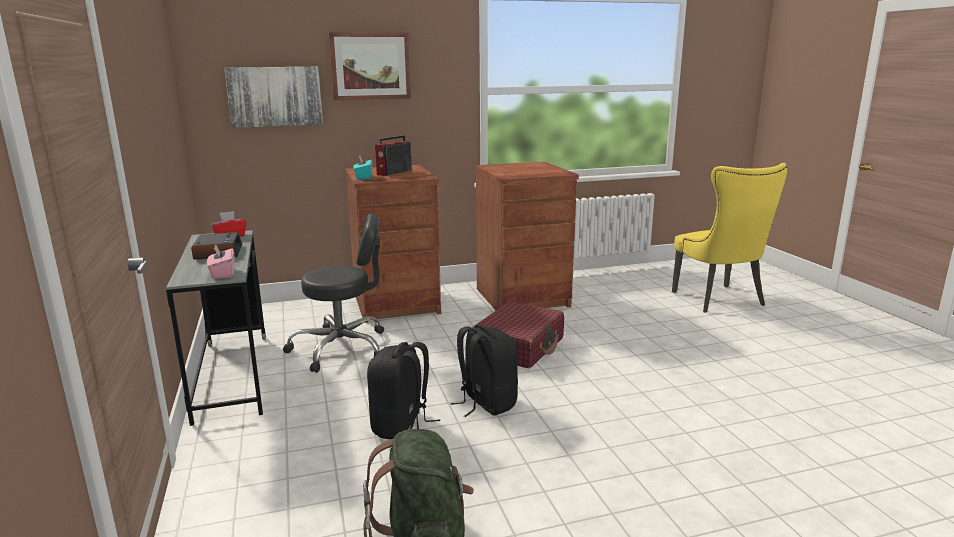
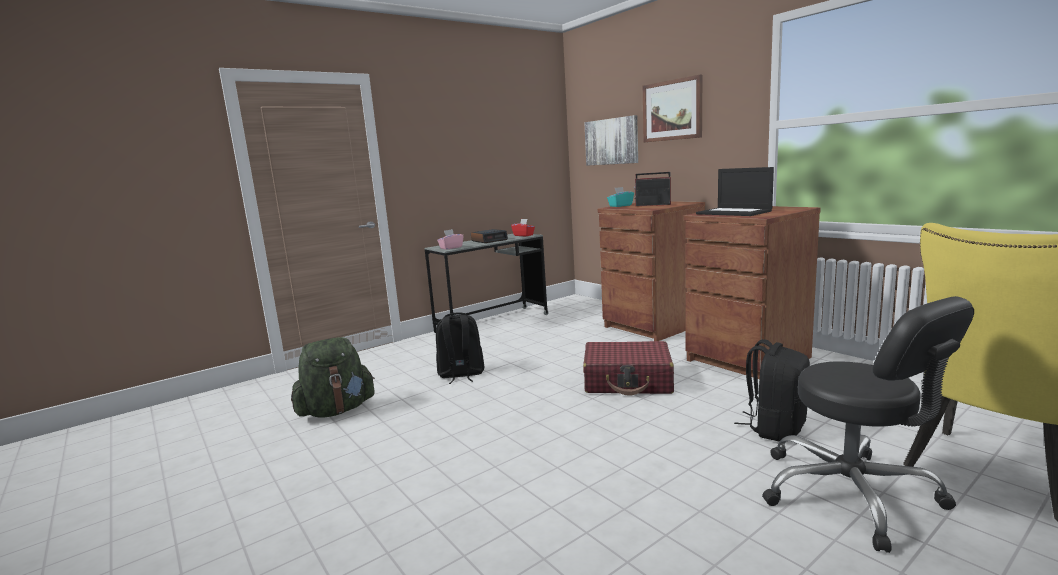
camera: 70 degrees right, 5 degrees down
(345, 348) = (557, 334): black office chair -> black office chair (856, 498)
(486, 403) = (511, 391): black backpack -> black backpack (775, 428)
(524, 172) = (734, 212): none -> laptop

